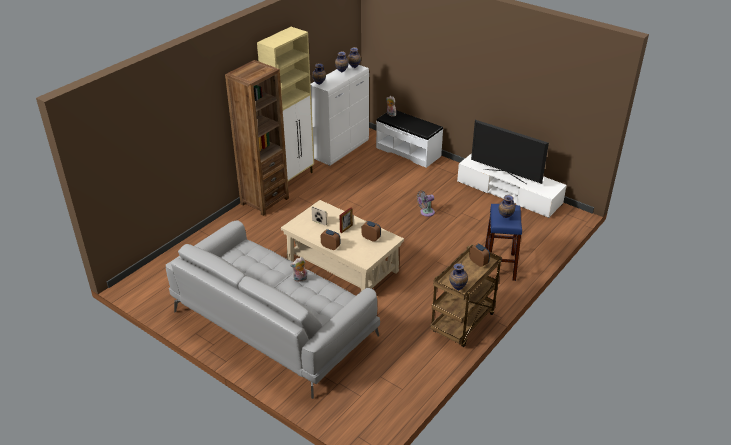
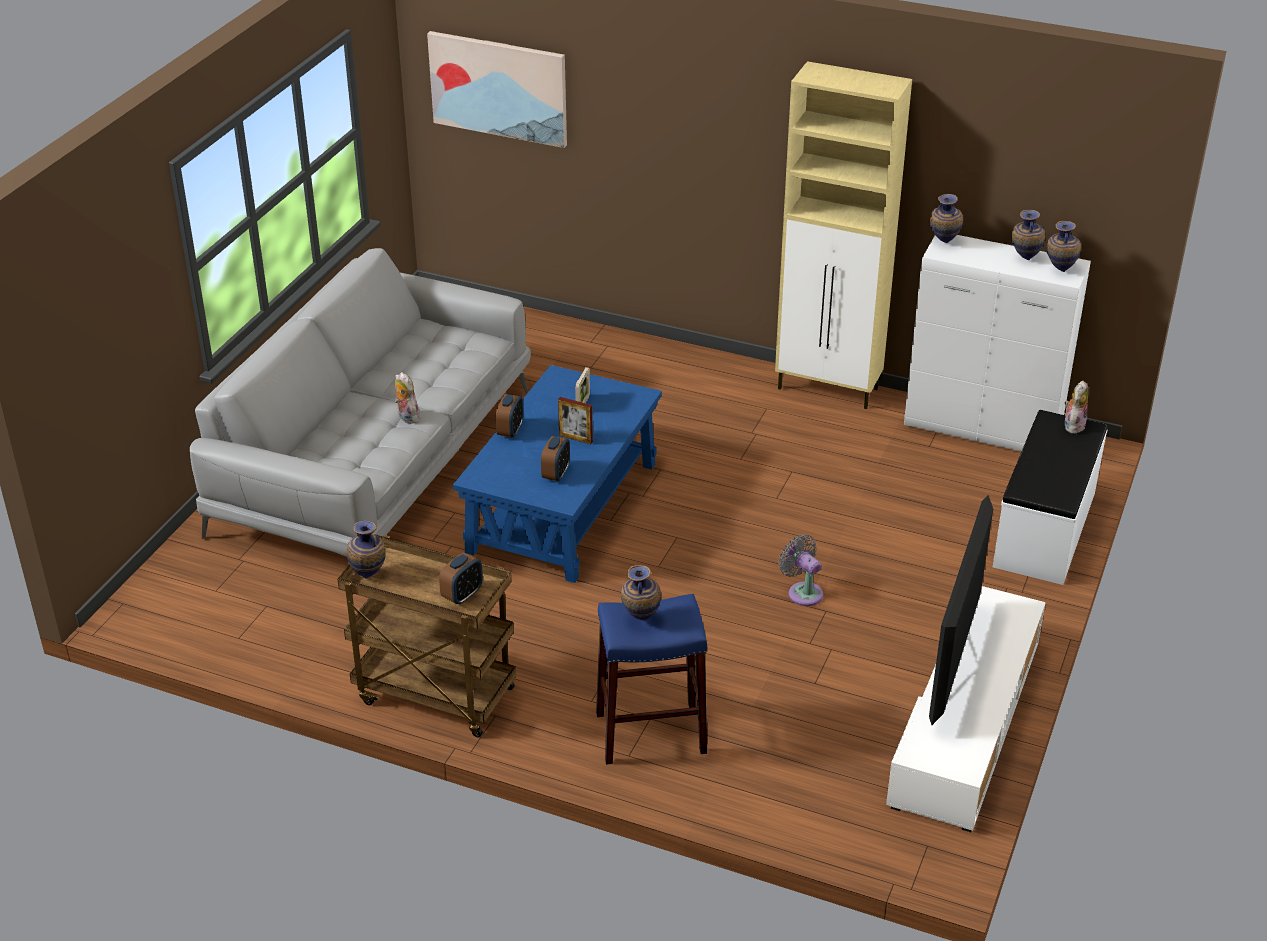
camera: 75 degrees right, 0 degrees up
(133, 146) = (499, 88): none -> picture
(264, 201) = (730, 373): brown bookcase -> none
(342, 266) = (562, 506): beige coffee table -> blue coffee table

